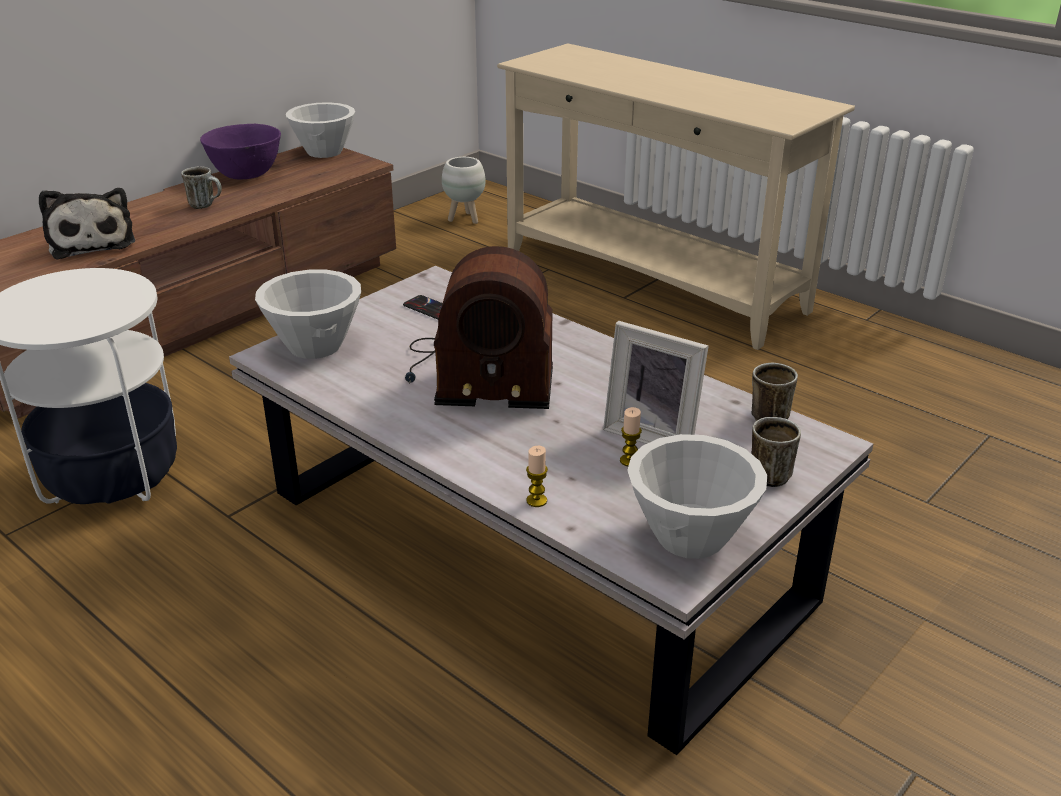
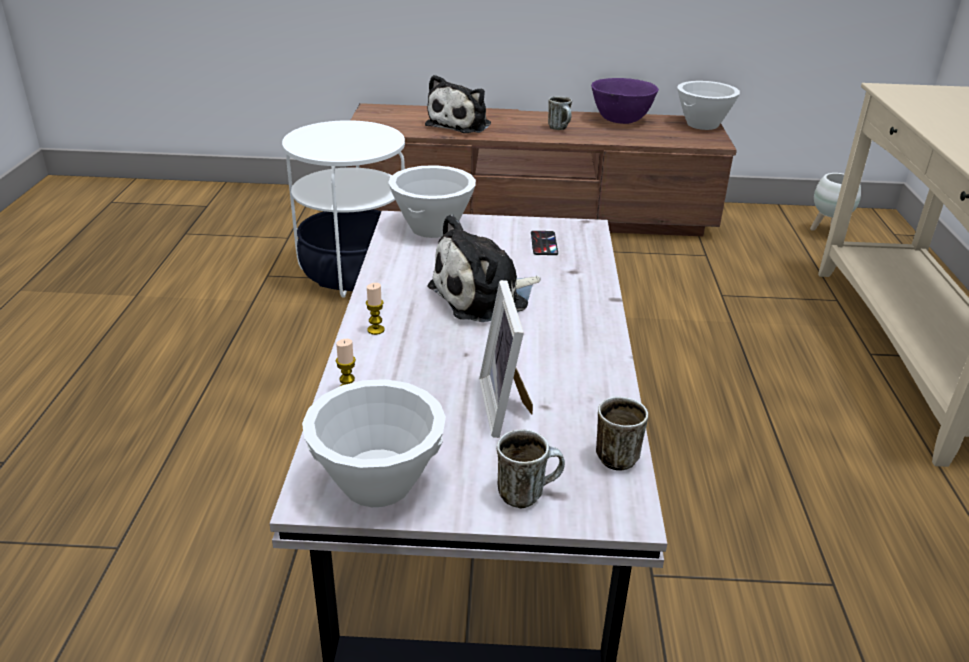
camera: 50 degrees right, 0 degrees up
(478, 374) = (484, 297): radio -> plush toy
(629, 460) = (452, 409): candle -> candle (376, 330)

